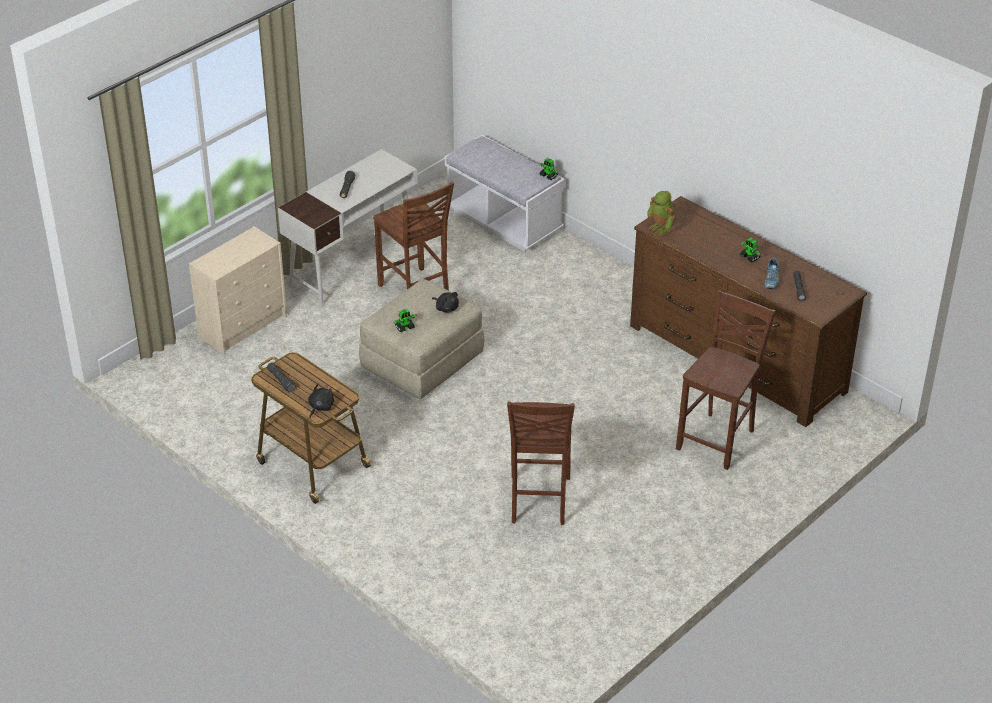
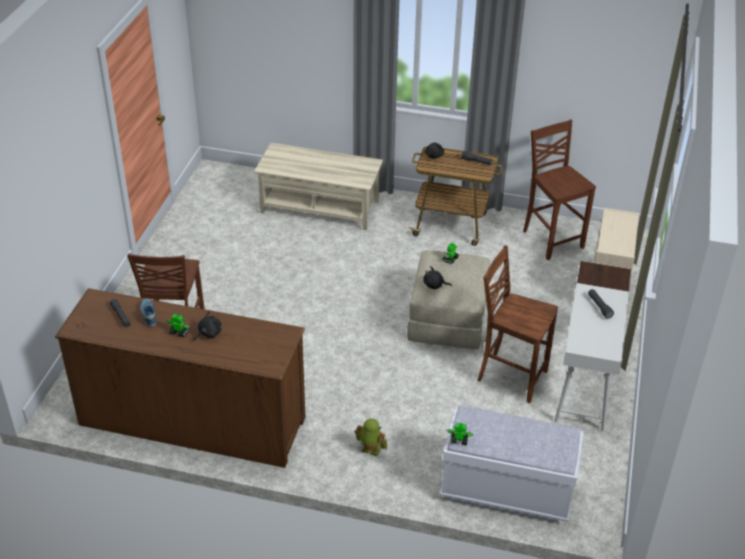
camera: 150 degrees right, 0 degrees up
(448, 551) = (319, 207): none -> beige coffee table
(538, 501) = (283, 253): brown chair -> brown chair (551, 239)
(660, 228) = (278, 332): toy robot -> toy robot (370, 450)
(723, 247) = (208, 333): none -> black plush toy

